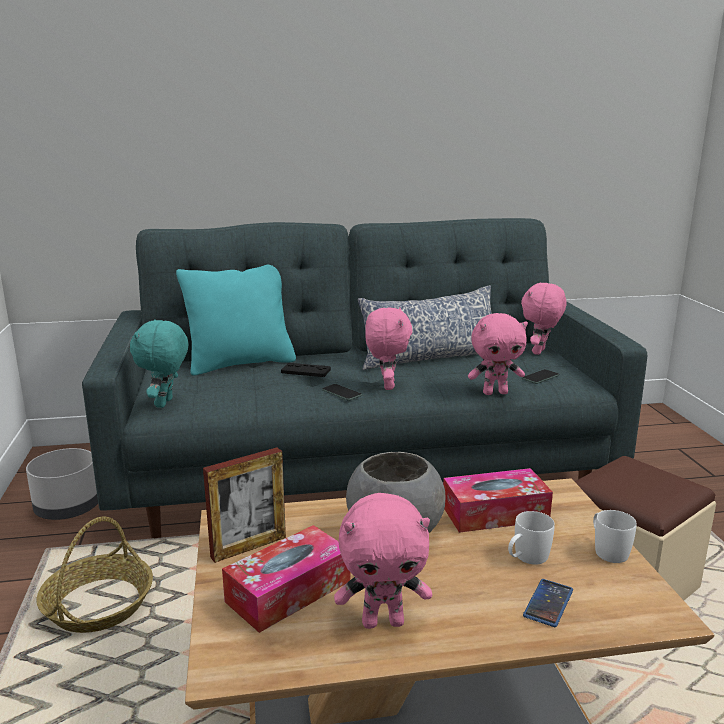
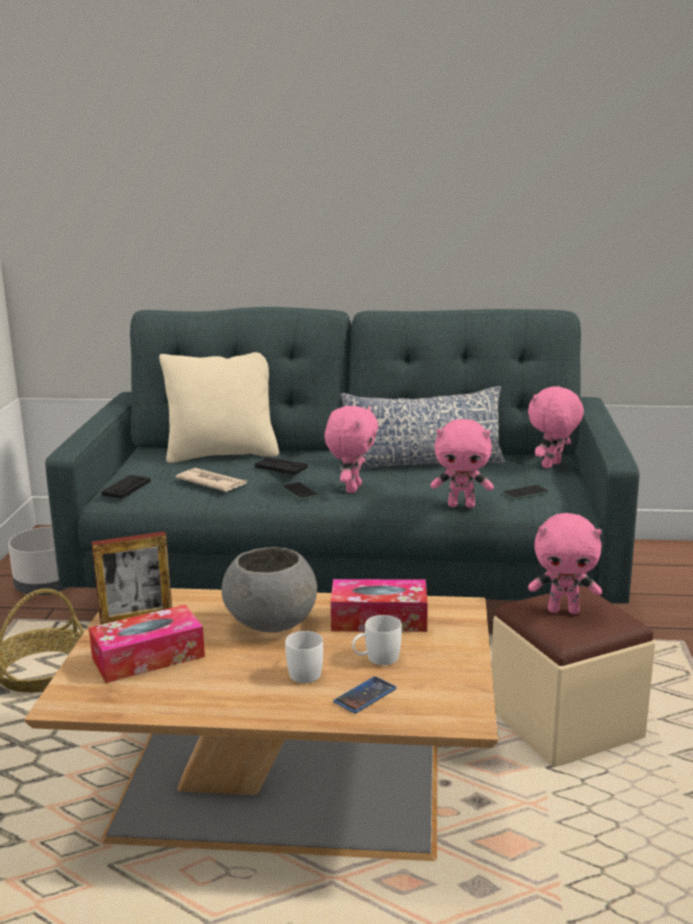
camera: 15 degrees right, 0 degrees up
(165, 403) = (126, 488): turquoise plush toy -> black game controller
(241, 363) = (223, 454): turquoise pillow -> beige pillow
(250, 391) = (212, 483): none -> newspaper
(383, 621) = (211, 689): pink plush toy -> pink plush toy (564, 610)
(607, 550) = (460, 662): white mug -> white mug (305, 671)

